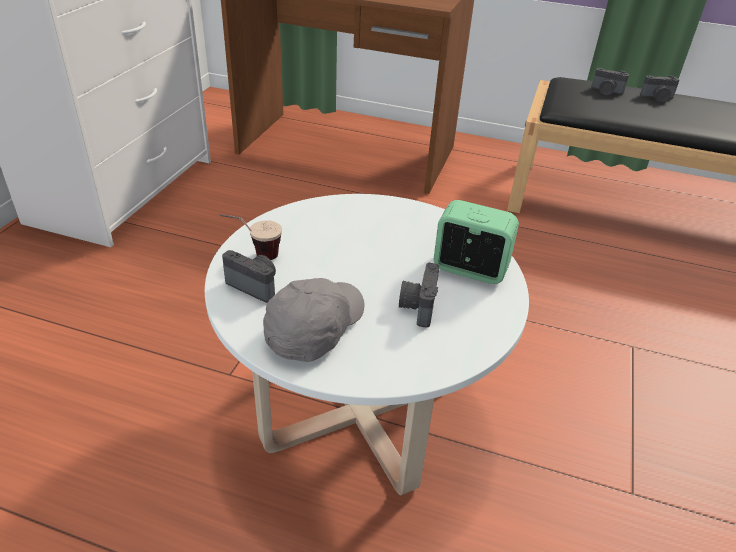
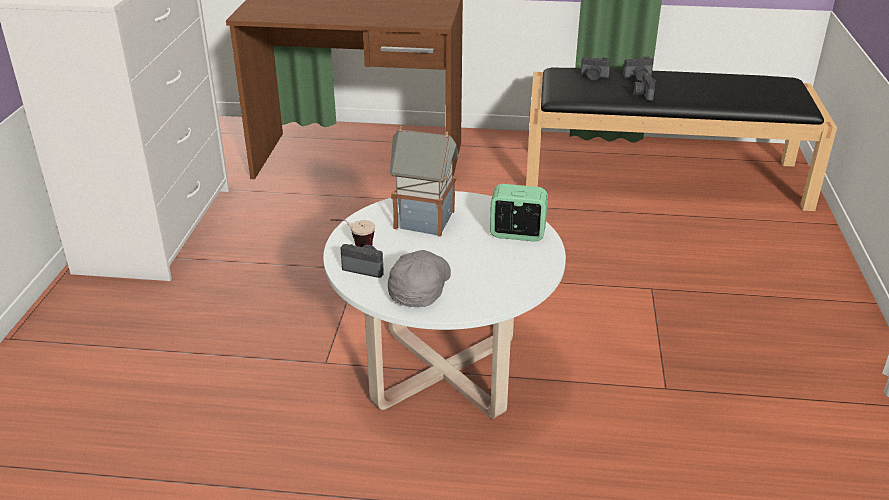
camera: 10 degrees left, 5 degrees down
(359, 231) = (426, 220): none -> toy house
(417, 306) = (487, 264): camera -> camera (642, 95)

